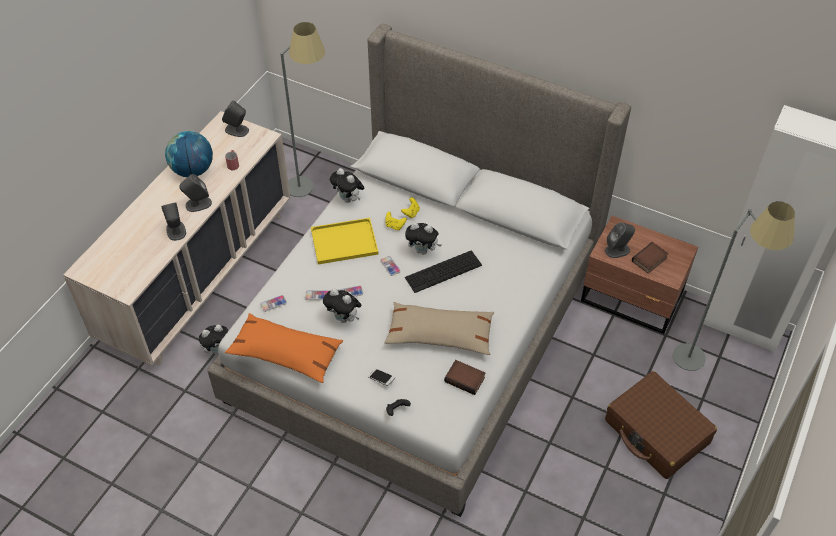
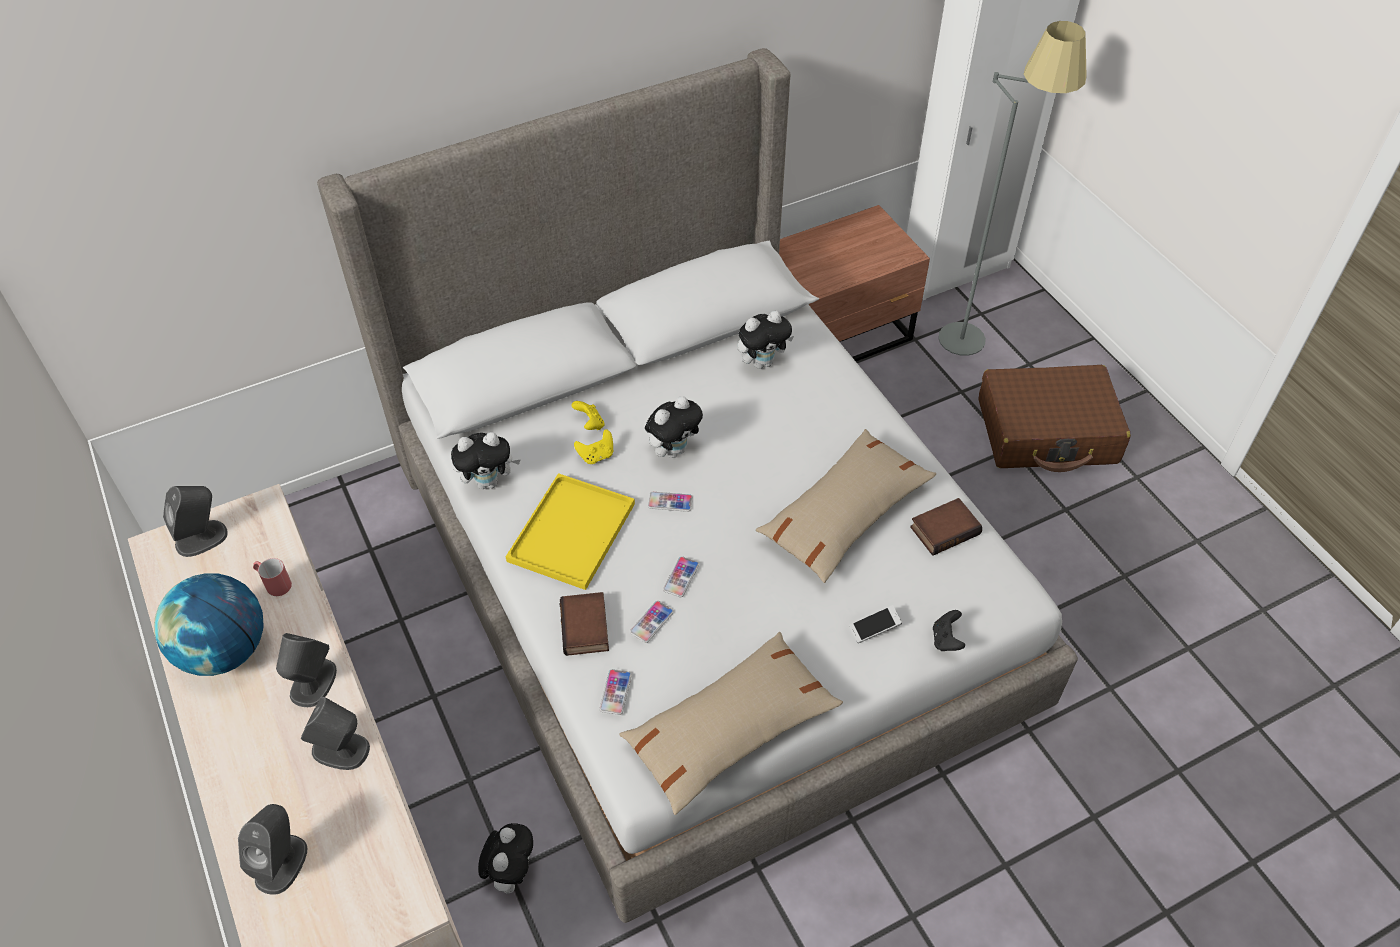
camera: 55 degrees left, 0 degrees up
(285, 353) = (730, 730): orange pillow -> beige pillow
(312, 188) = (314, 559): grey floor lamp -> none
(344, 318) = (723, 613): plush toy -> plush toy (762, 362)
(443, 271) = (734, 448): keyboard -> none
(617, 250) = (823, 272): grey speaker -> grey speaker (281, 863)
(649, 260) = (864, 255): book -> book (587, 628)

